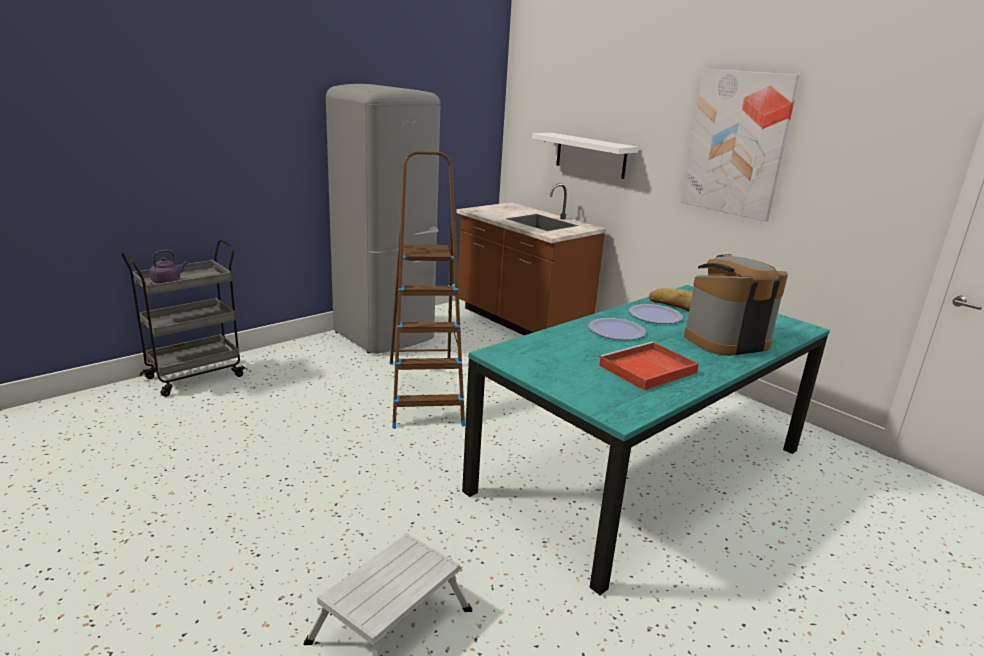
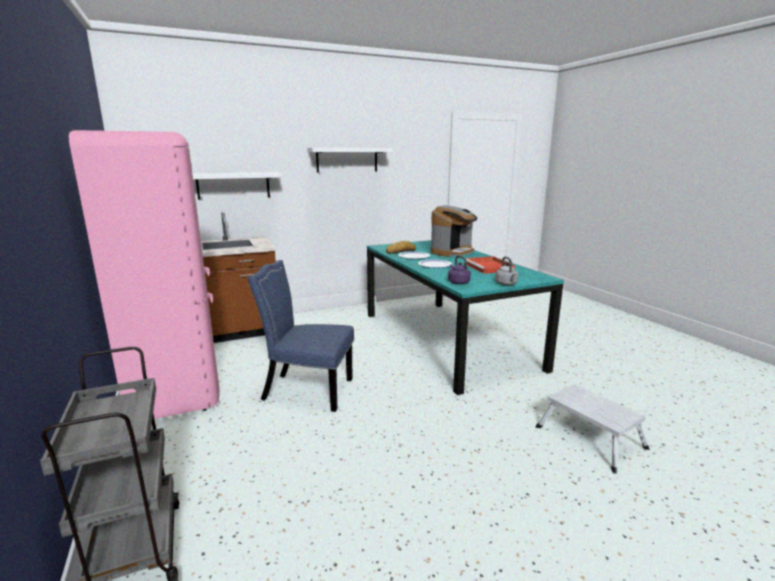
camera: 70 degrees left, 5 degrees down
(168, 281) = (108, 434): purple kettle -> purple kettle (458, 282)
(387, 336) = (177, 395): grey fridge -> pink fridge
(424, 391) = (309, 391): brown step ladder -> blue chair
(546, 382) = (506, 284): none -> grey kettle
(725, 340) = (452, 252): coffee machine -> coffee machine turned 135 degrees counterclockwise
(737, 144) = (347, 160): picture -> white shelf

